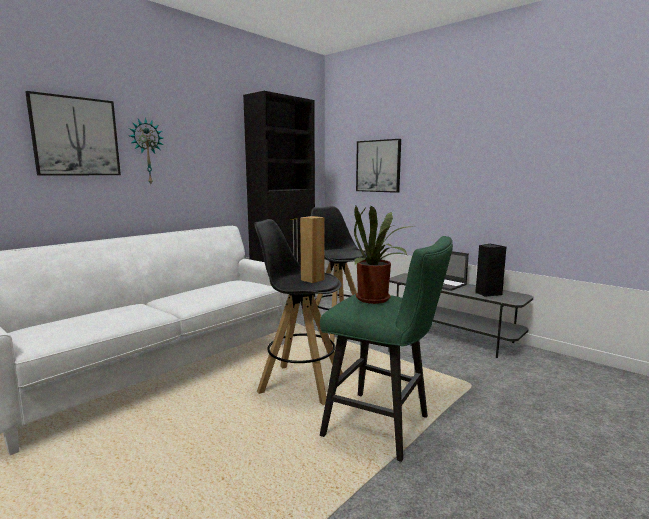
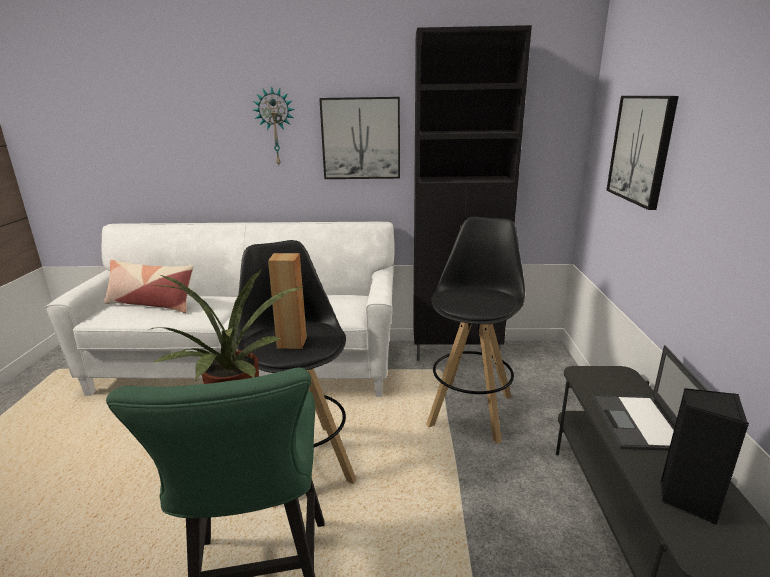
camera: 50 degrees right, 10 degrees up
(75, 136) = (201, 115): picture -> picture (361, 138)
(78, 321) = (151, 304): none -> pillow

